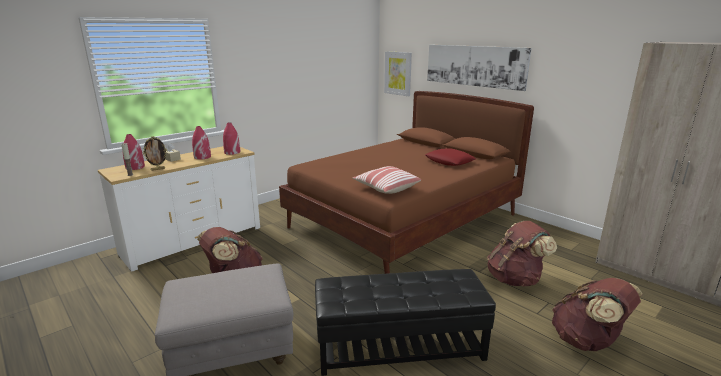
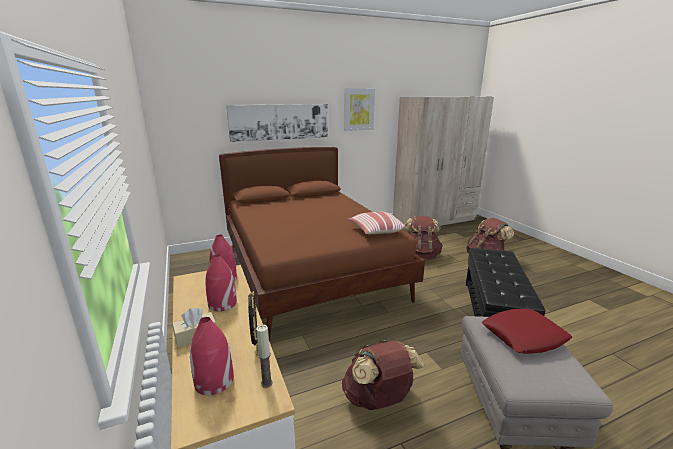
camera: 70 degrees left, 0 degrees up
(398, 73) = (184, 139): picture -> picture (359, 109)
(449, 161) = (326, 203): red pillow -> red pillow (524, 336)

